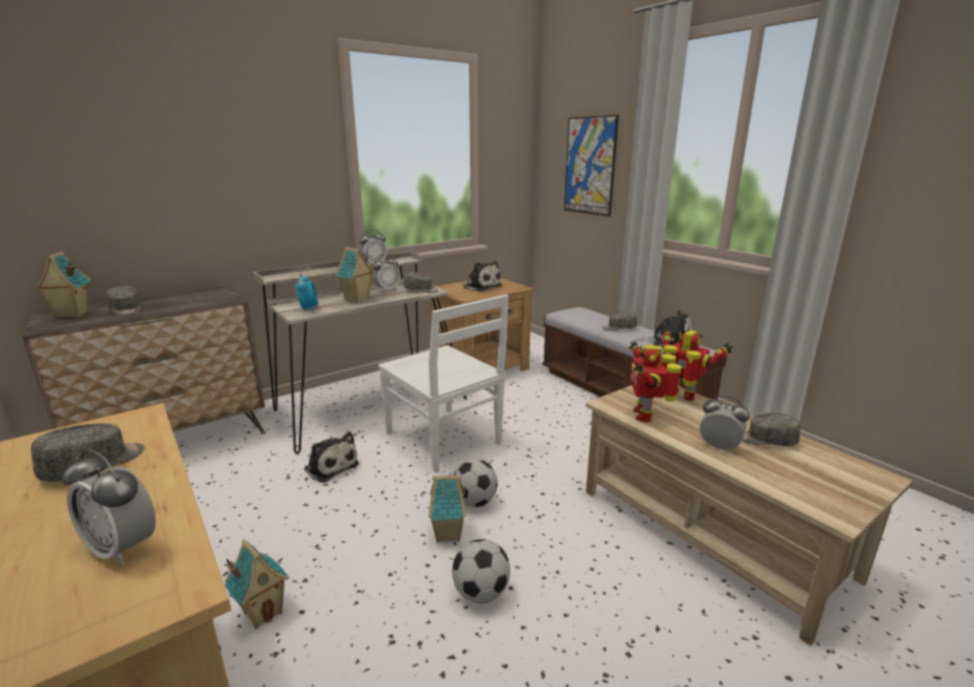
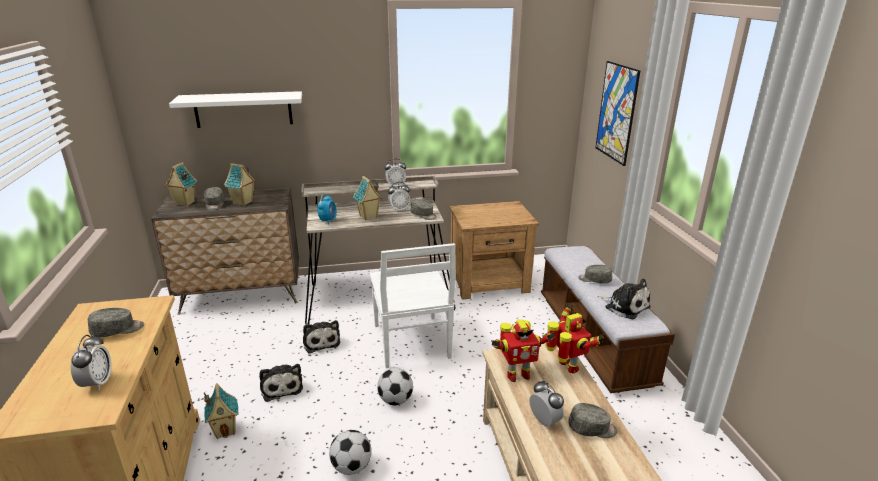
camera: 25 degrees right, 5 degrees up
(122, 548) = (97, 383): alarm clock -> alarm clock turned 150 degrees counterclockwise
(152, 175) = (243, 109): none -> white shelf
(449, 534) = (361, 419): toy house -> toy house (243, 203)
(481, 287) = (493, 213): plush toy -> plush toy (281, 386)
(645, 414) = (517, 375): toy robot -> toy robot turned 135 degrees counterclockwise
(766, 440) = (592, 428): grey cap -> grey cap turned 150 degrees clockwise

